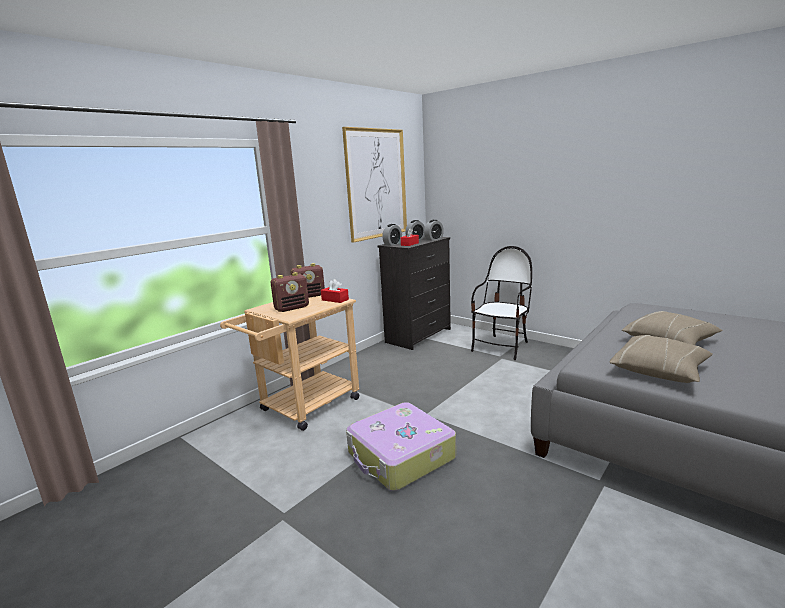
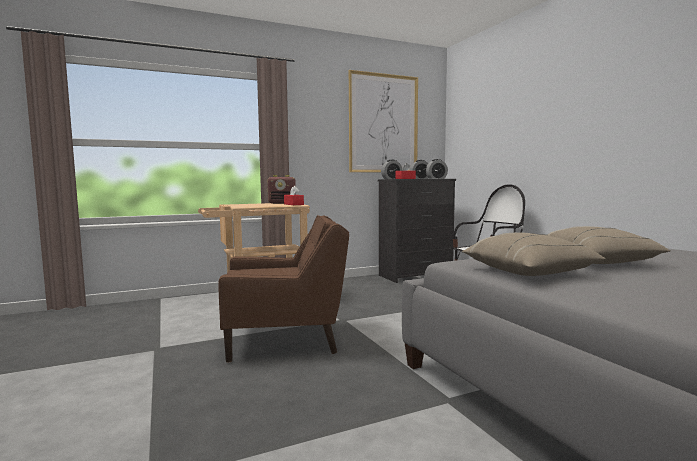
camera: 25 degrees right, 10 degrees down
(292, 308) = (254, 205): radio -> none
(400, 456) = (286, 339): suitcase -> brown armchair

